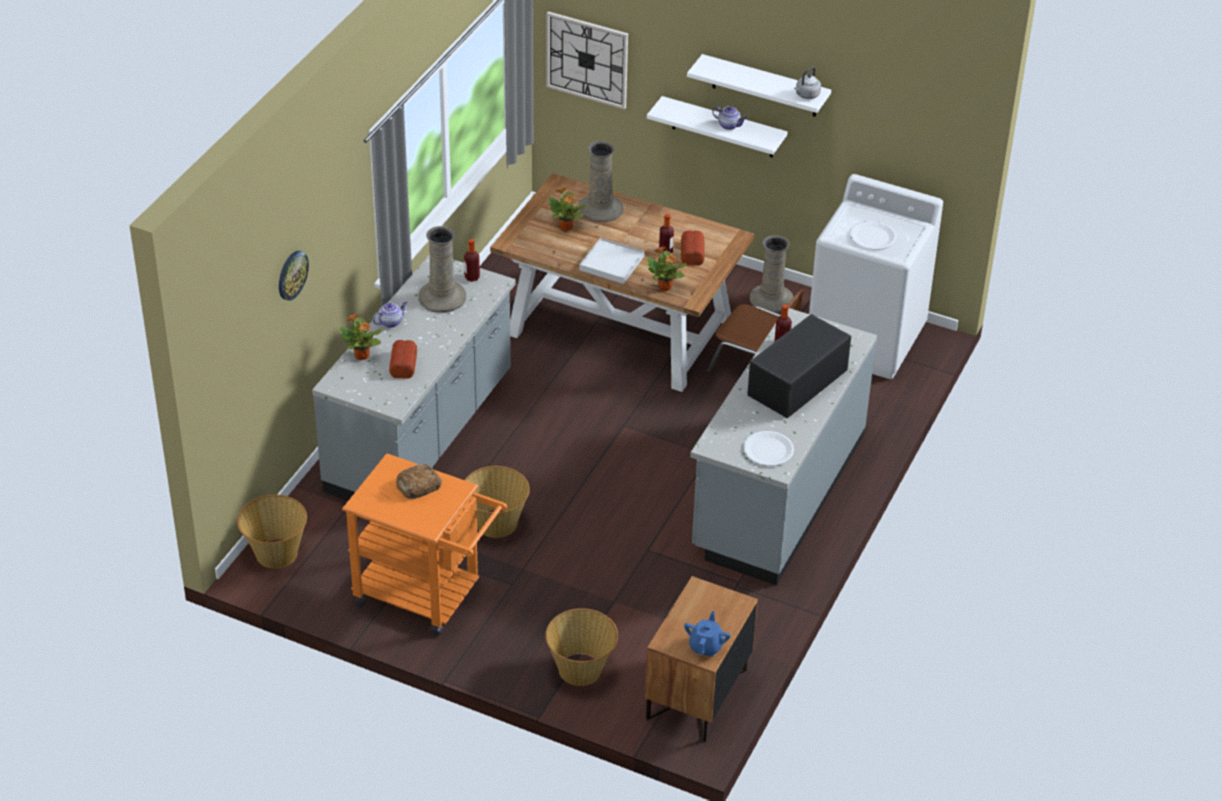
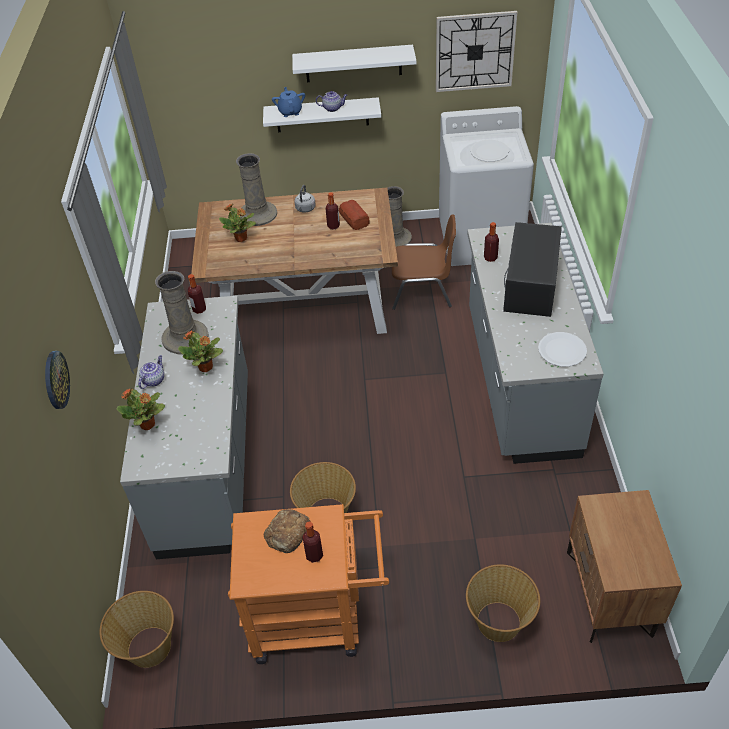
camera: 25 degrees left, 5 degrees up
(404, 363) = (192, 414): bread -> none
(426, 508) = (314, 555): none -> bottle
(587, 59) = (189, 98): wall clock -> wall clock (474, 51)
(611, 263) = (299, 252): white tray -> none
(665, 287) = (356, 253): potted plant -> potted plant (206, 367)
(706, 646) = (651, 562): blue teapot -> blue teapot (290, 112)
(806, 95) = (399, 54): grey kettle -> grey kettle (305, 209)

